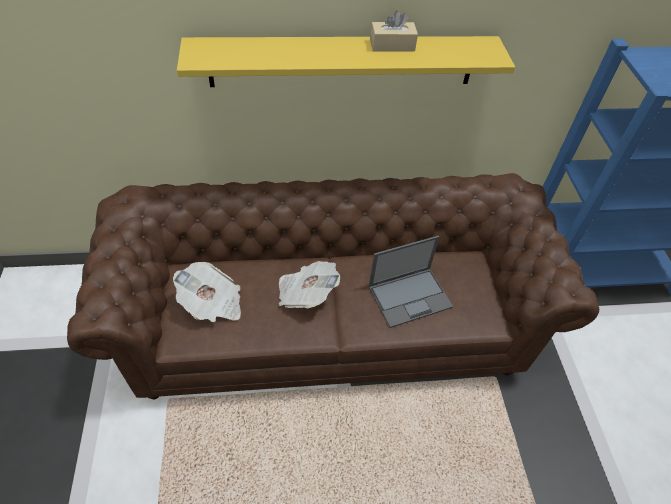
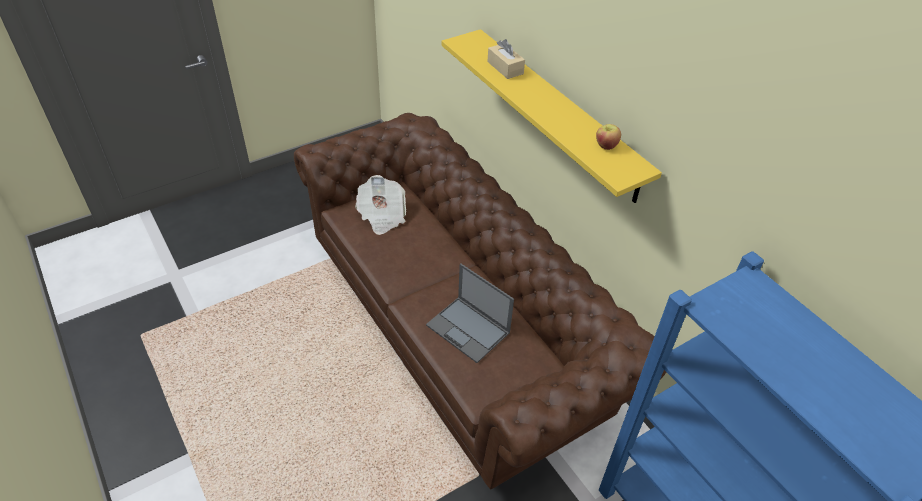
camera: 65 degrees right, 5 degrees down
(306, 294) = (425, 262): newspaper -> none
(392, 45) = (573, 117): beige tissue box -> beige tissue box (505, 68)
(447, 46) = (606, 145): none -> apple

